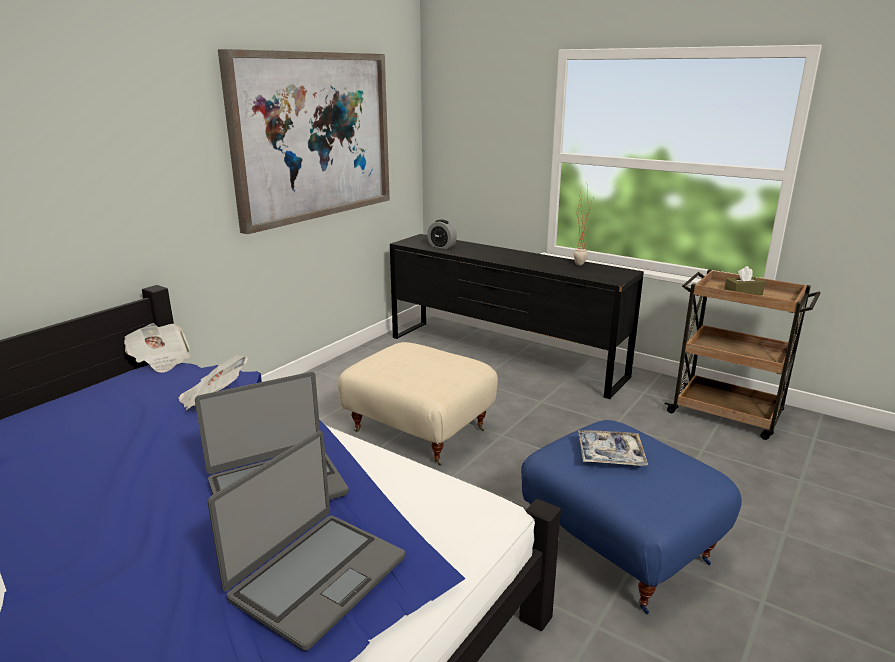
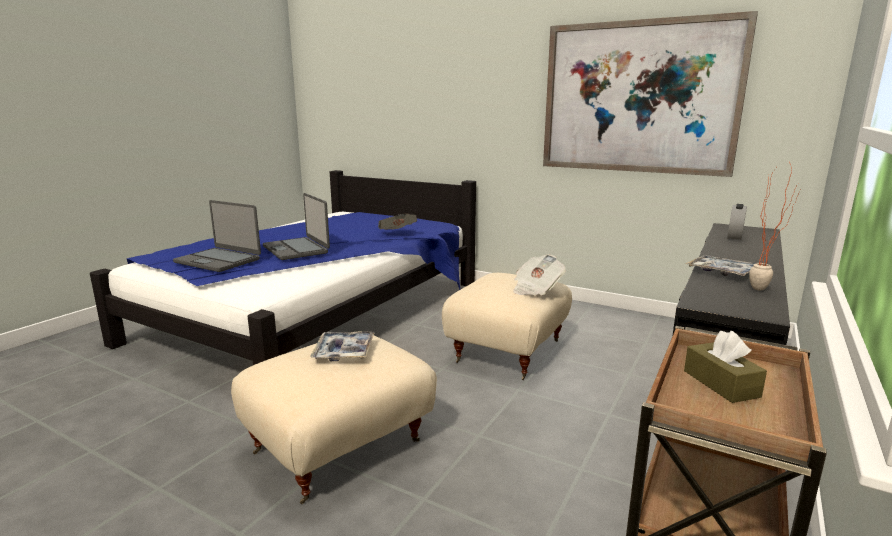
camera: 85 degrees right, 5 degrees down
(160, 360) = (449, 222): newspaper -> newspaper (536, 289)
(543, 265) = (722, 272): none -> tray
(621, 546) = (339, 449): blue ottoman -> beige ottoman

